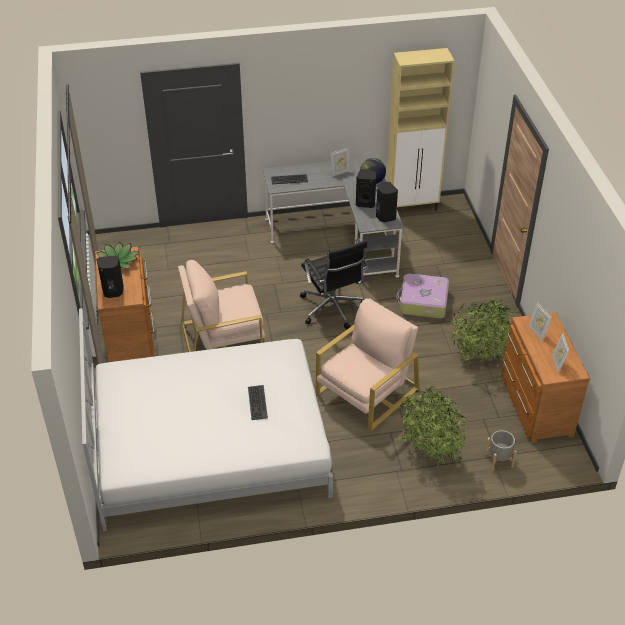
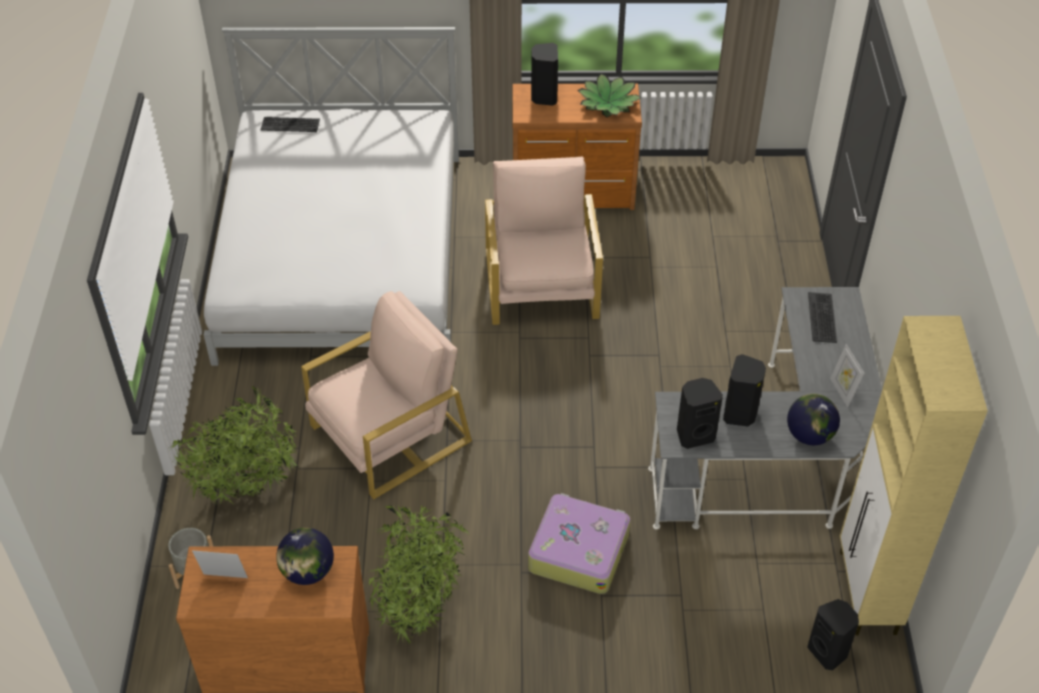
camera: 100 degrees right, 5 degrees up
(257, 402) = (321, 242): keyboard -> keyboard (290, 124)
(332, 309) = (583, 421): black office chair -> none
(366, 391) = (389, 434): beige armchair -> beige armchair turned 90 degrees counterclockwise
(449, 218) = (828, 652): none -> black speaker
(537, 332) = (307, 572): picture frame -> globe

